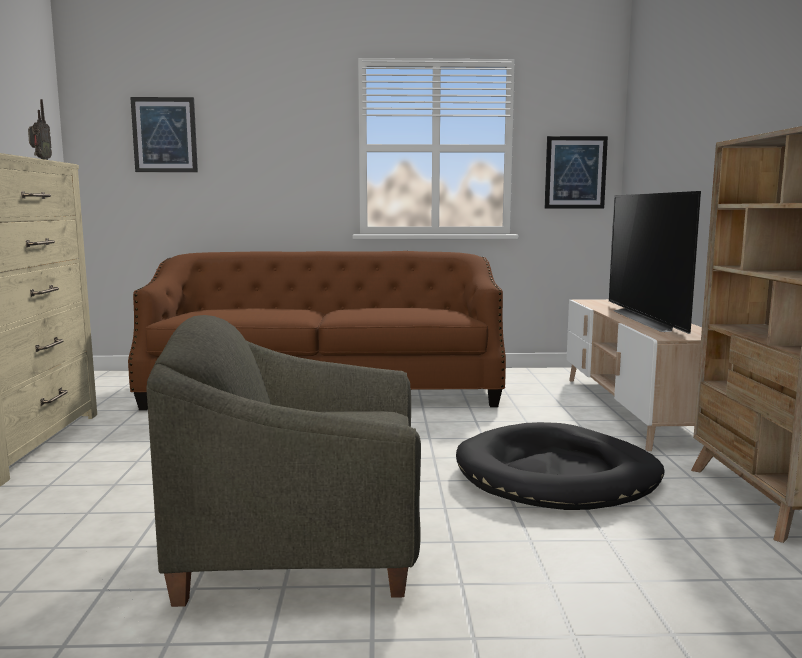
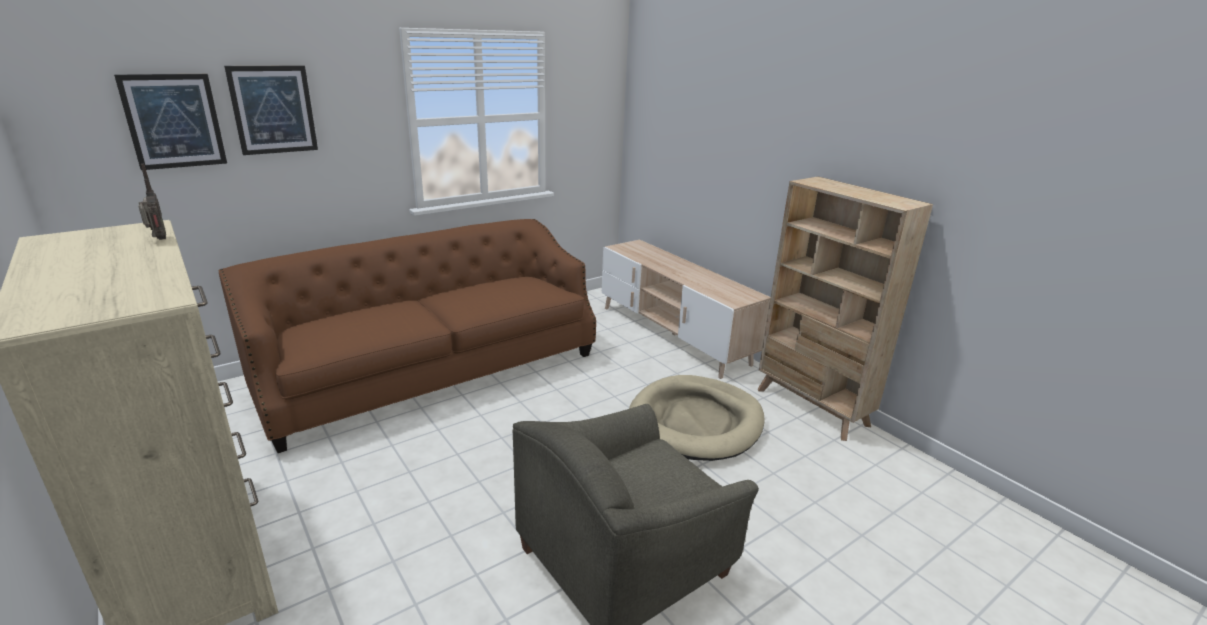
camera: 35 degrees left, 15 degrees up
(557, 475) = (696, 422): black dog bed -> beige dog bed
(575, 172) = (591, 133): picture -> picture (273, 109)
(651, 320) = (696, 275): television -> none

